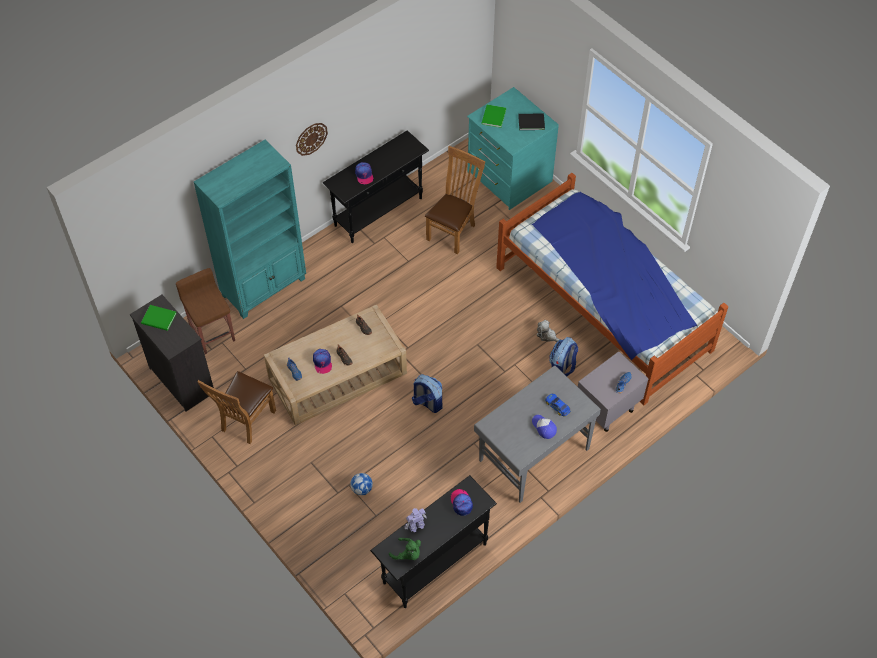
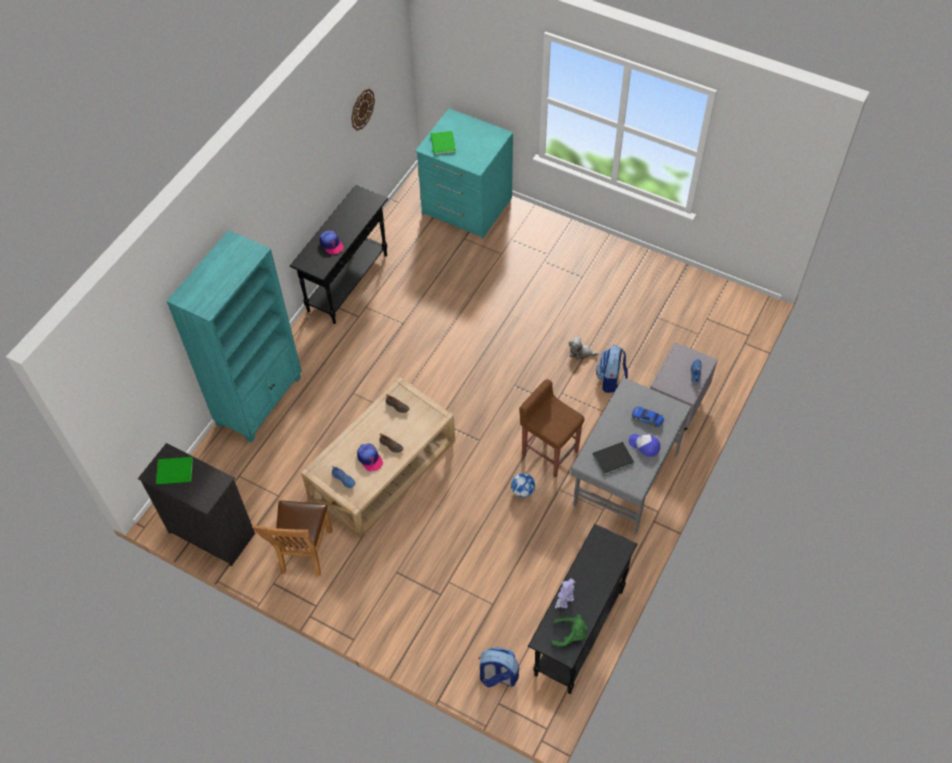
camera: 20 degrees left, 0 degrees up
(212, 333) = (224, 470): brown stool -> brown stool (549, 452)
(311, 138) = (271, 218): wall clock -> wall clock (362, 109)
(362, 489) = (464, 581): football -> football (522, 491)
(427, 403) = (491, 464): backpack -> backpack (498, 676)
(453, 231) = (435, 278): brown chair -> none
(461, 503) = (601, 557): cap -> none
(530, 122) = (483, 137): black book -> black book (611, 458)
(603, 307) = (622, 306): bed -> none

